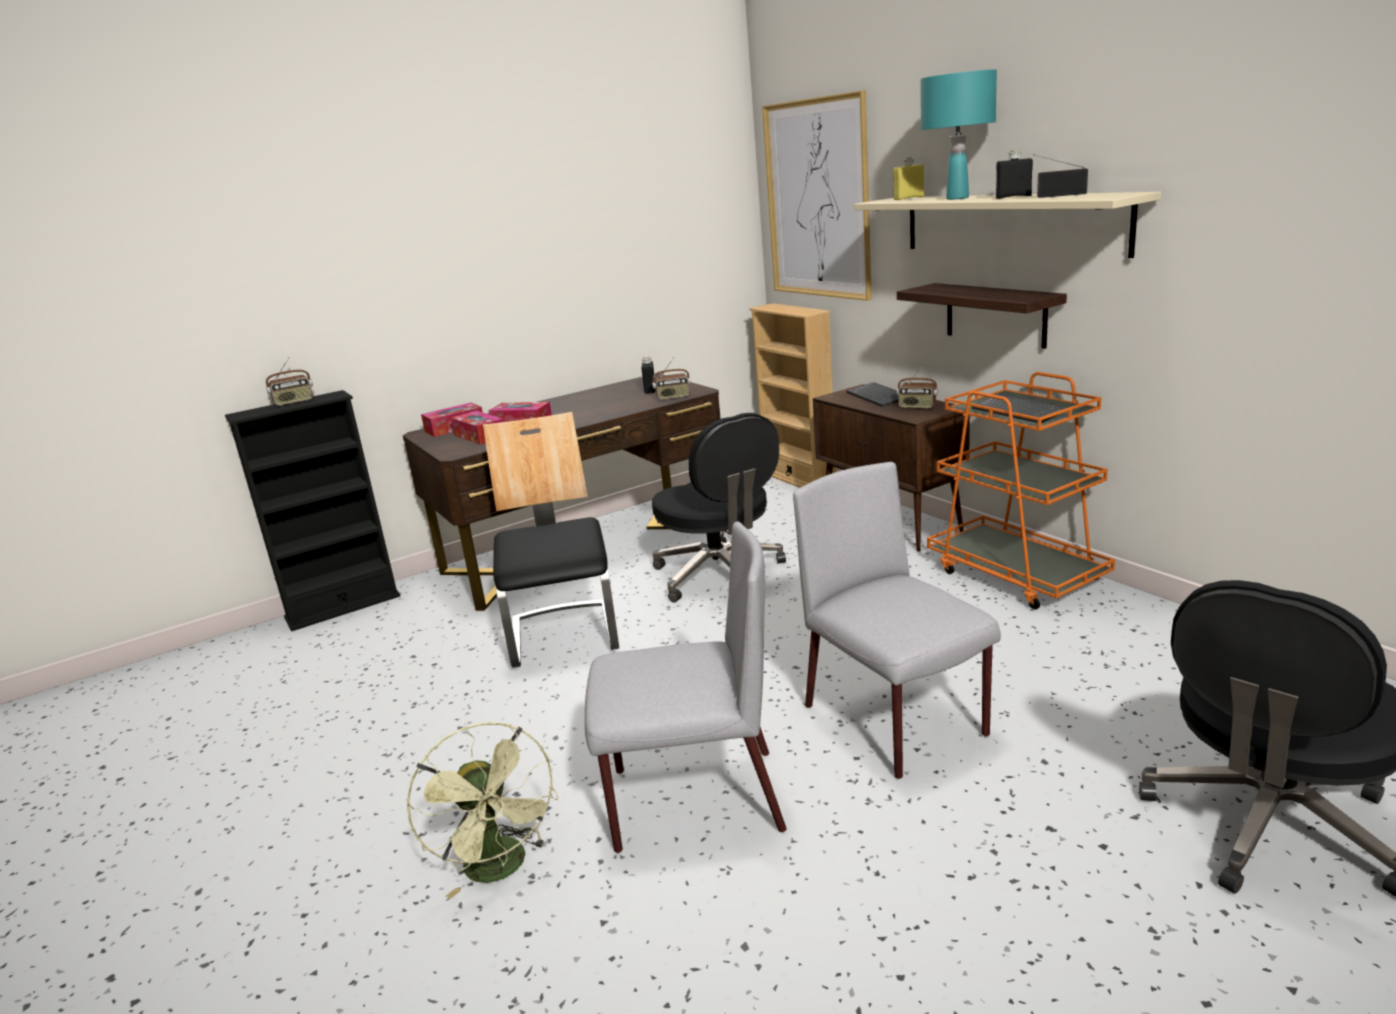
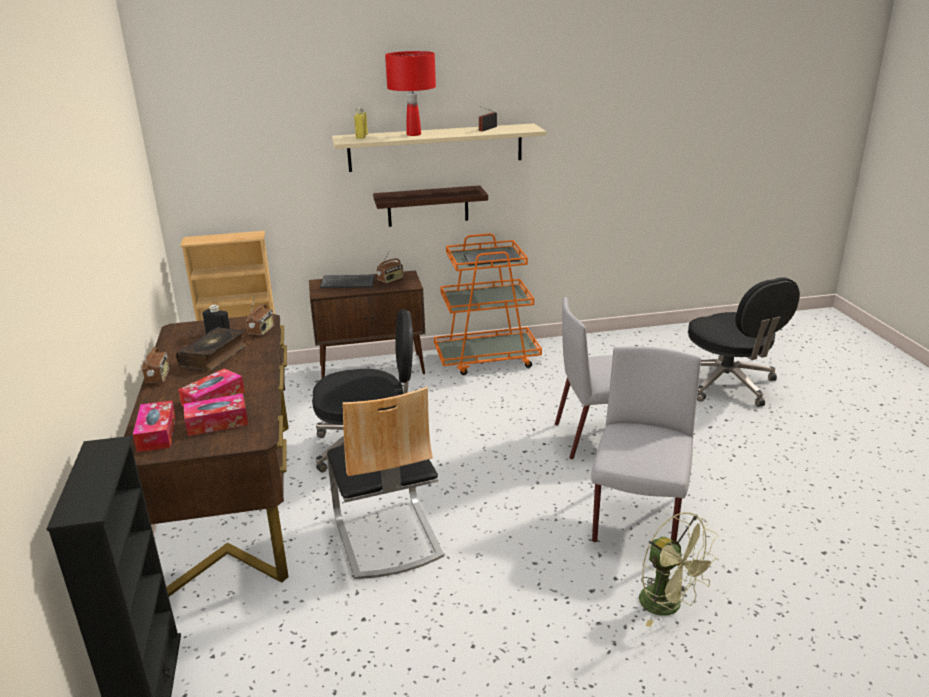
camera: 70 degrees left, 5 degrees up
(294, 402) = (88, 473): radio -> radio (158, 377)
(502, 869) = (668, 606): green fan -> green fan turned 60 degrees clockwise
(564, 635) = (386, 536): chair -> chair turned 120 degrees counterclockwise
(604, 401) = (214, 356): none -> book
(817, 200) = (236, 142): picture -> none
(957, 198) = (413, 134): turquoise table lamp -> red table lamp
(1013, 197) = (456, 131): black bottle -> none

